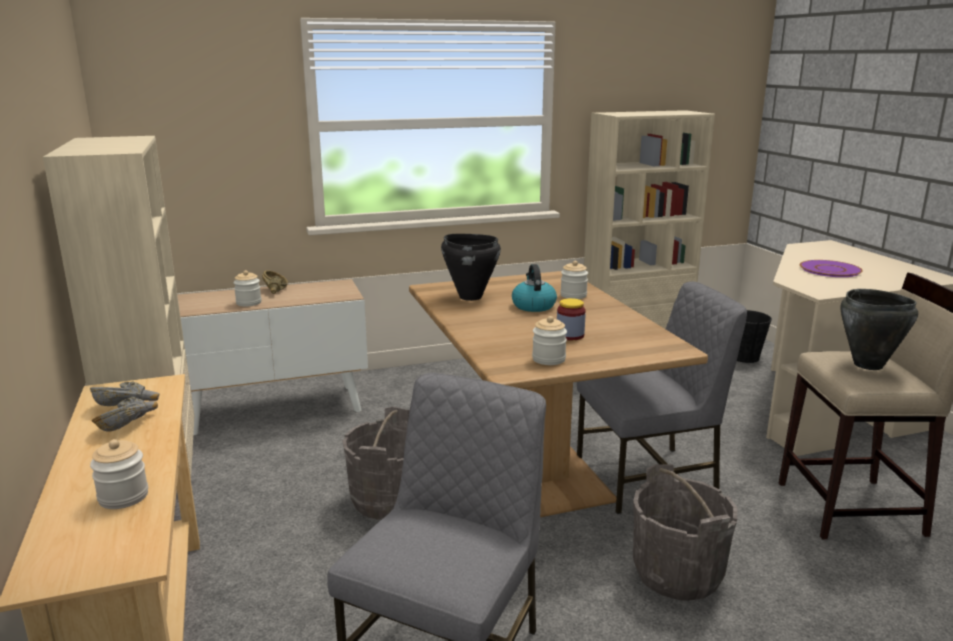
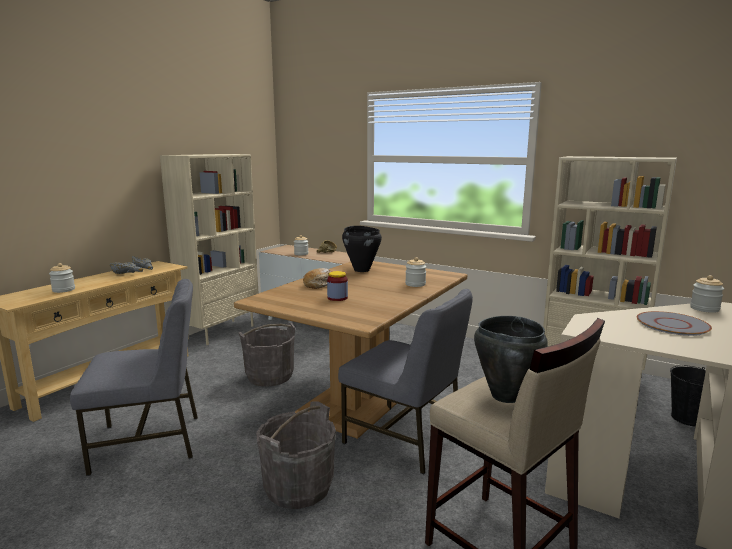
camera: 50 degrees right, 5 degrees down
(495, 328) = (319, 284): none -> bread
(533, 306) = (375, 282): kettle -> none
(548, 359) = (288, 302): jar -> jar (704, 309)
(830, 270) = (672, 325): purple plate -> grey plate

